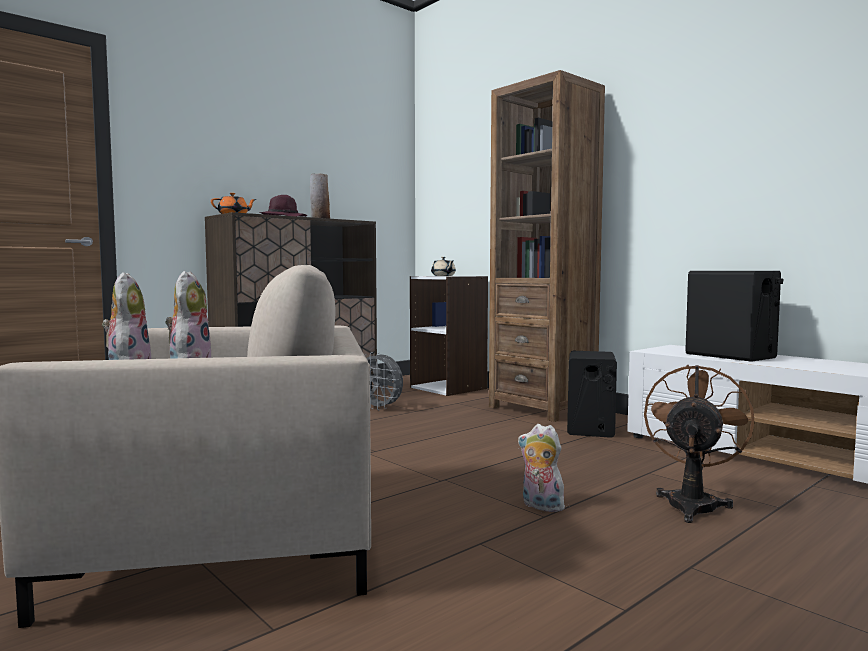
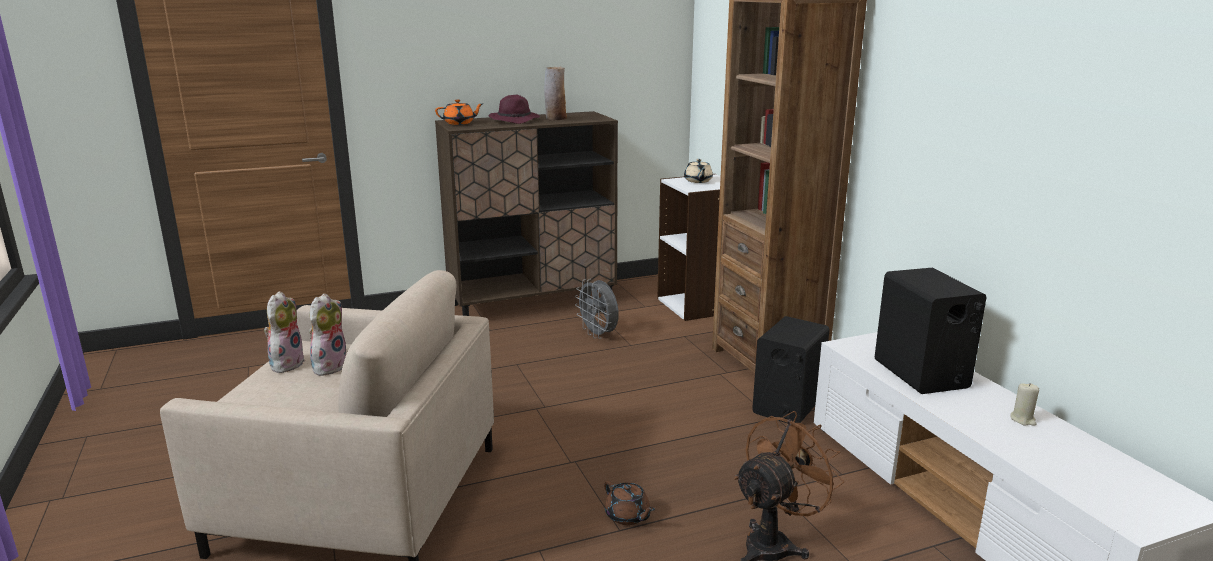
camera: 20 degrees right, 15 degrees up
(540, 506) = (628, 516): plush toy -> brown teapot
(842, 364) = (1023, 419): none -> beige candle

